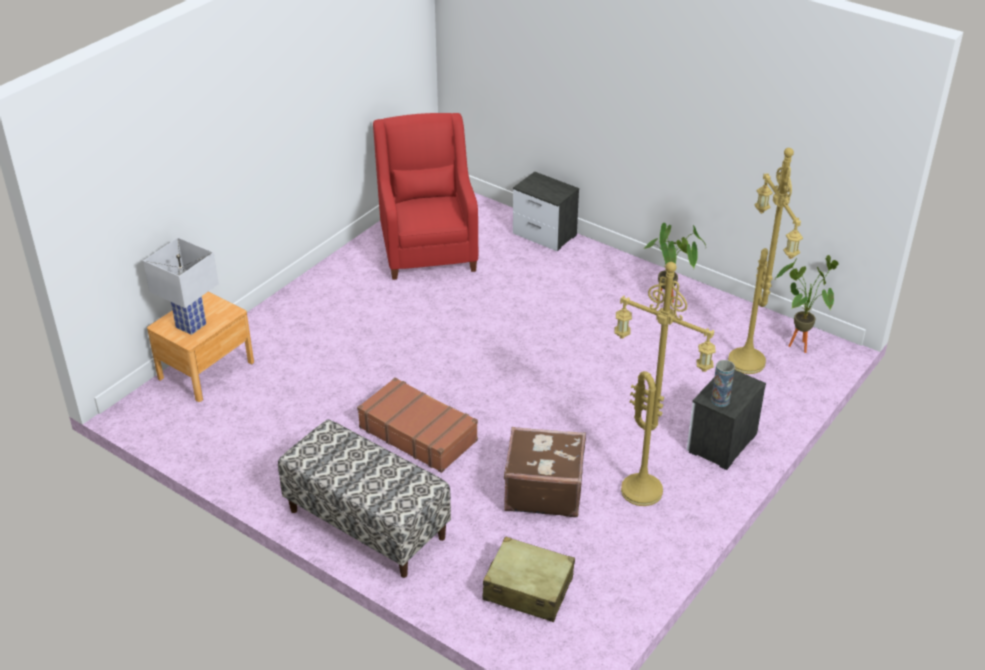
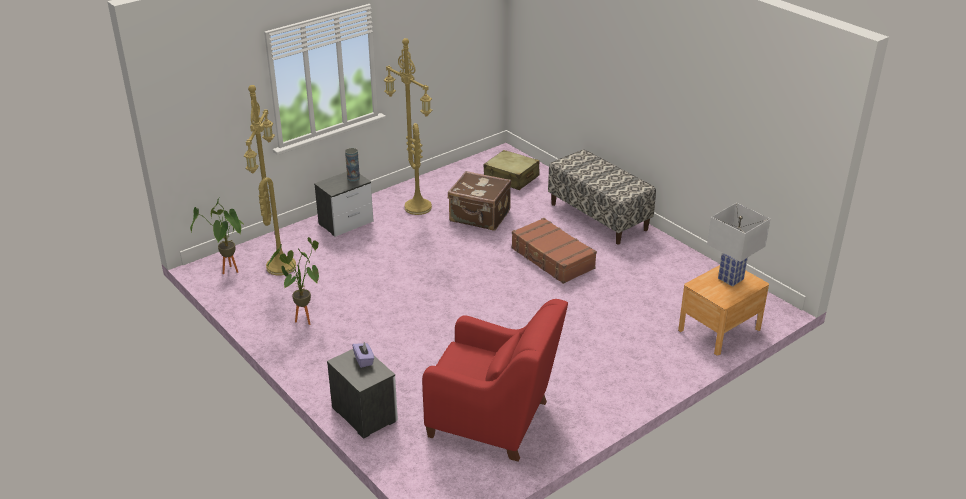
camera: 165 degrees left, 5 degrees down
(428, 247) = (494, 420): red armchair -> red armchair turned 75 degrees counterclockwise
(546, 192) = (364, 360): none -> purple tissue box

